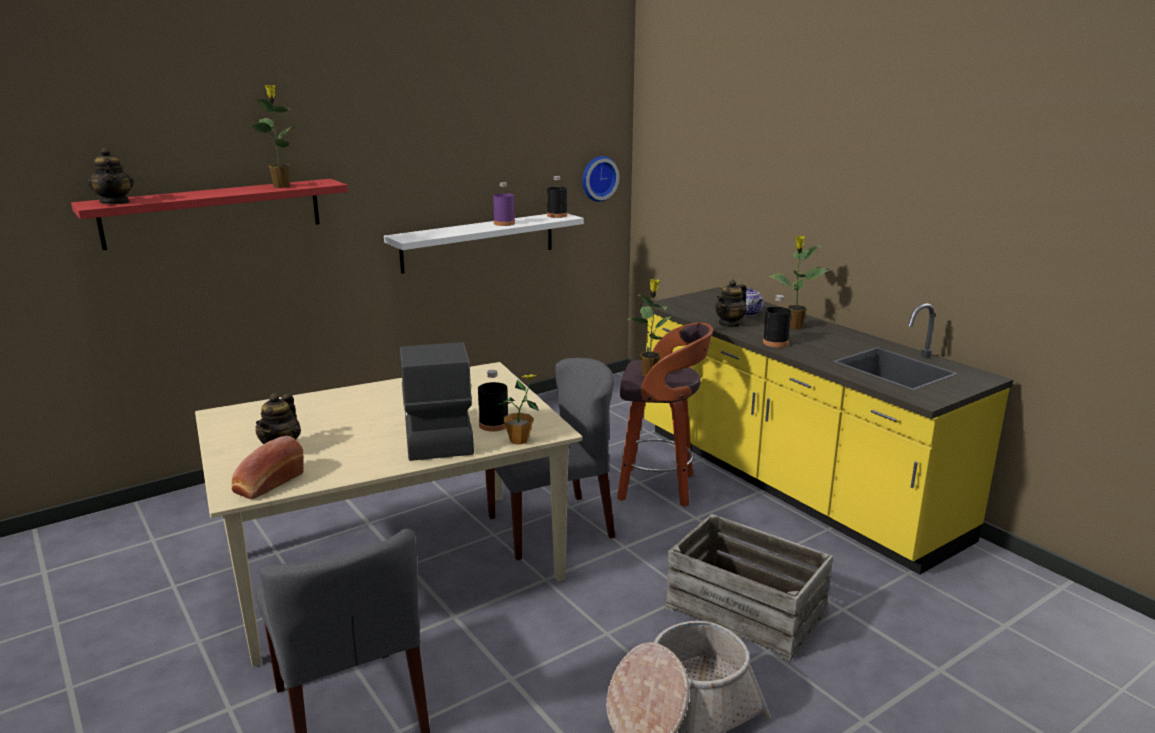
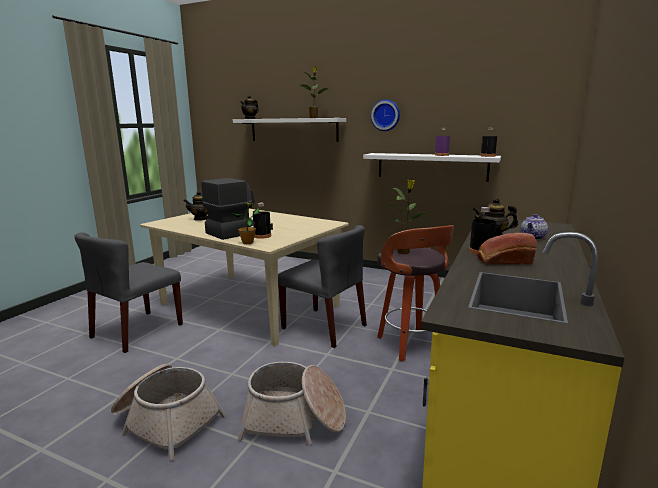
camera: 60 degrees right, 5 degrees down
(214, 213) = (293, 130): red shelf -> white shelf
(267, 483) = (168, 223): bread -> bread (503, 261)
(598, 178) = (539, 134): wall clock -> wall clock (385, 115)
(746, 610) = (294, 419): crate -> basket
(794, 327) = (536, 252): potted plant -> none

